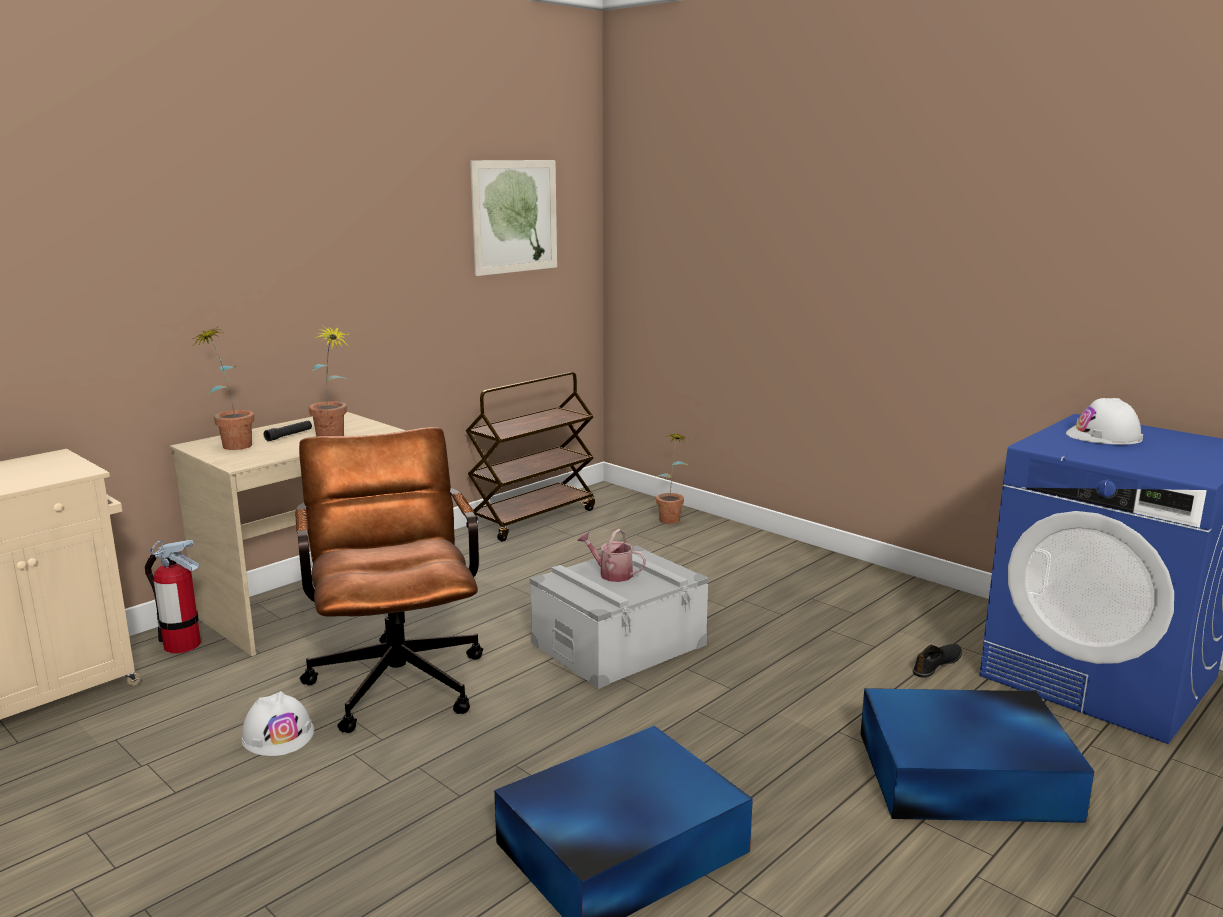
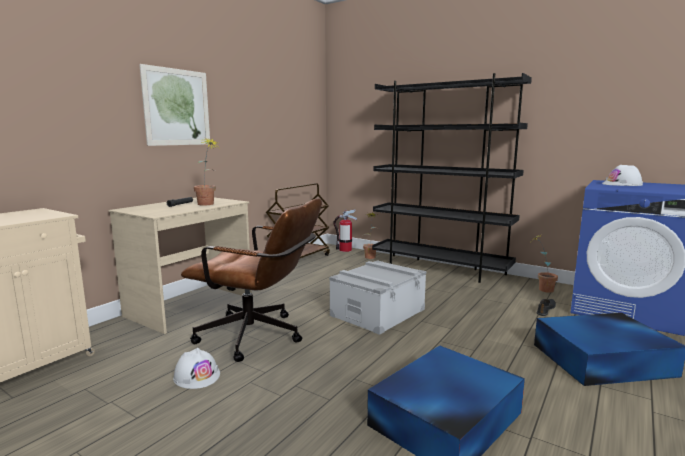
camera: 10 degrees left, 5 degrees down
(181, 645) = (116, 331): fire extinguisher -> fire extinguisher (345, 250)
(232, 444) = (148, 208): potted plant -> potted plant (541, 289)
(397, 675) = (259, 337): brown office chair -> brown office chair turned 135 degrees clockwise
(515, 216) = (287, 101): picture -> picture (177, 107)
(611, 574) = (373, 272): watering can -> none
(790, 556) = (439, 269): none -> black bookcase

